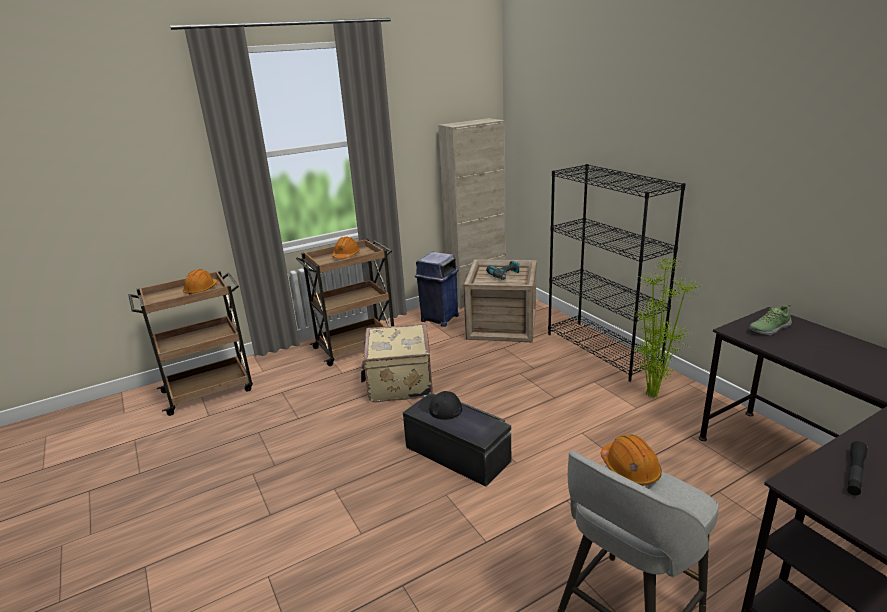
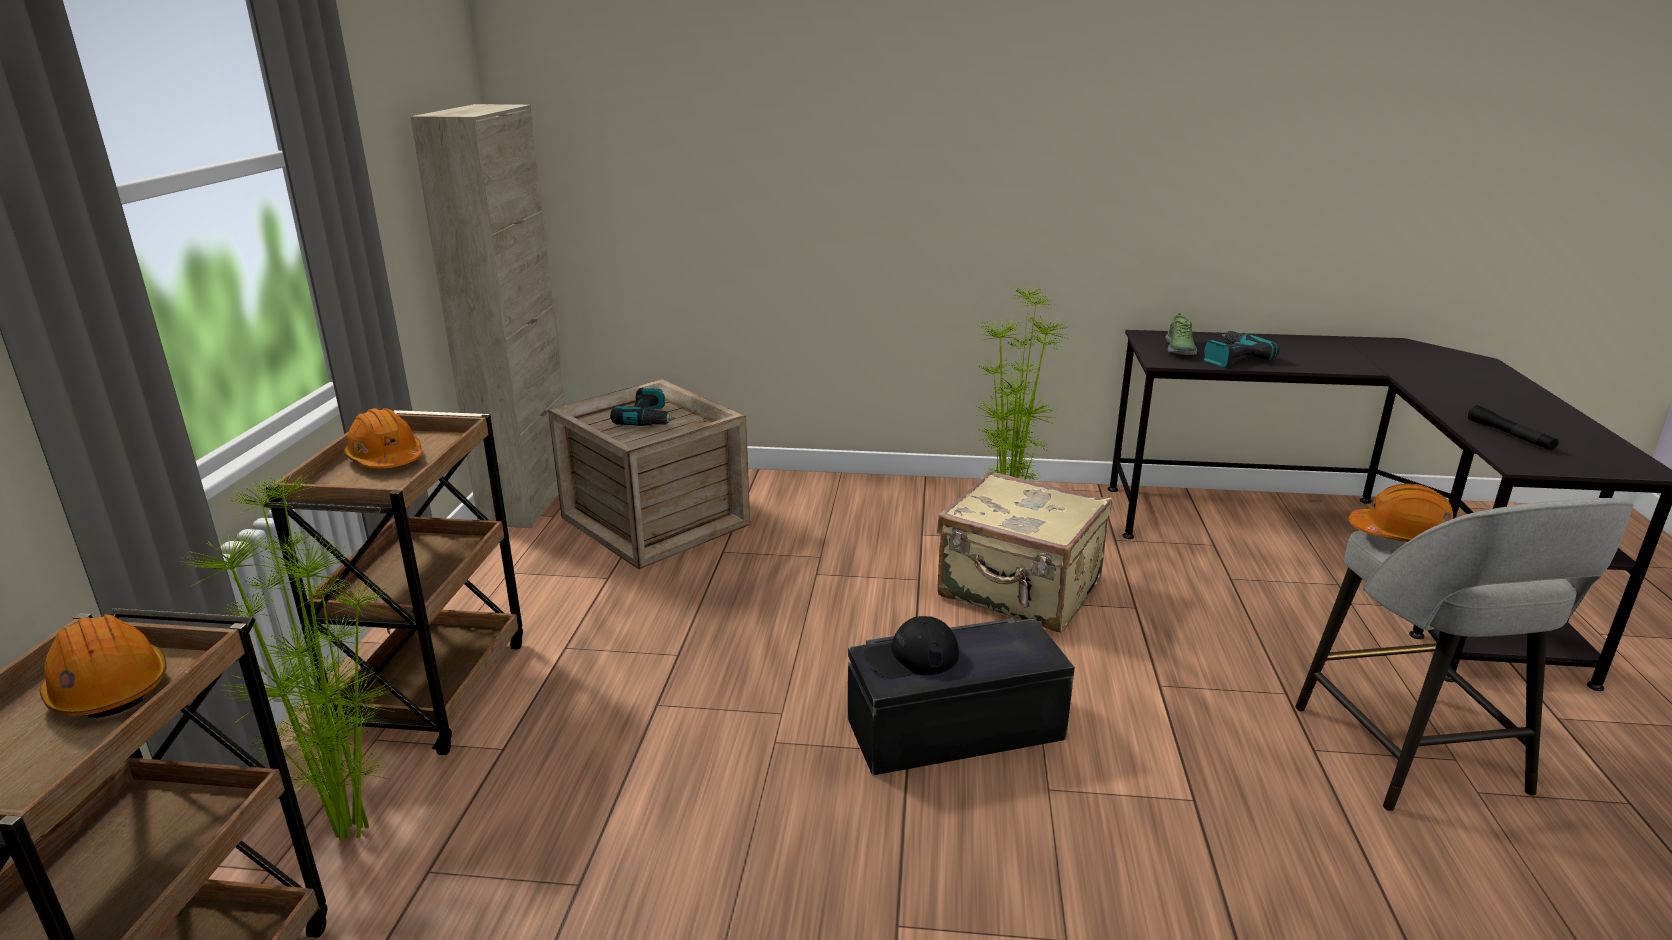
camera: 55 degrees left, 0 degrees up
(287, 371) = (351, 828): none -> potted plant
(398, 383) = (658, 695): beige suitcase -> beige suitcase (1019, 592)
(439, 318) = (522, 560): blue trash can -> none
(603, 350) = (857, 492): black bookcase -> none
(790, 346) = (1231, 358): none -> power drill

